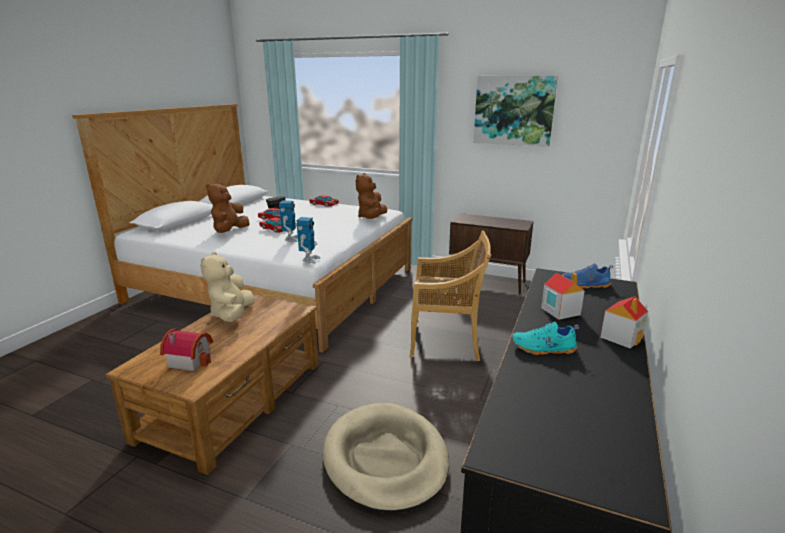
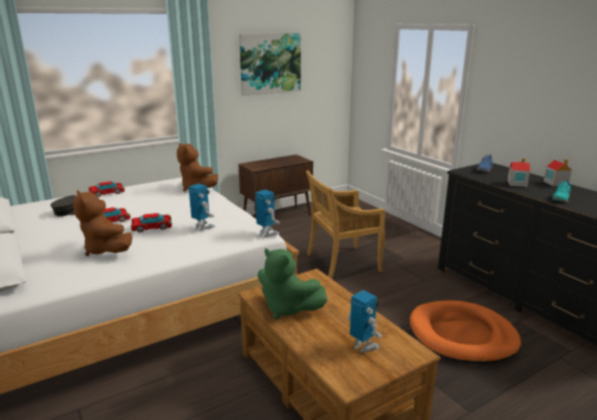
camera: 55 degrees left, 0 degrees up
(190, 360) = (363, 346): toy house -> toy robot
(232, 315) = (287, 308): beige plush toy -> green plush toy
(385, 459) = (462, 335): beige dog bed -> orange dog bed
(446, 341) = (342, 263): beige chair -> beige chair turned 150 degrees counterclockwise

